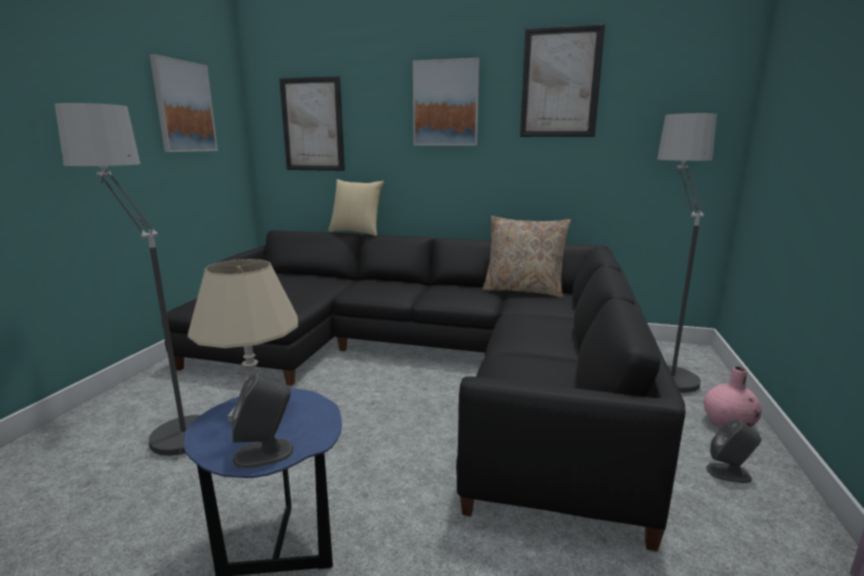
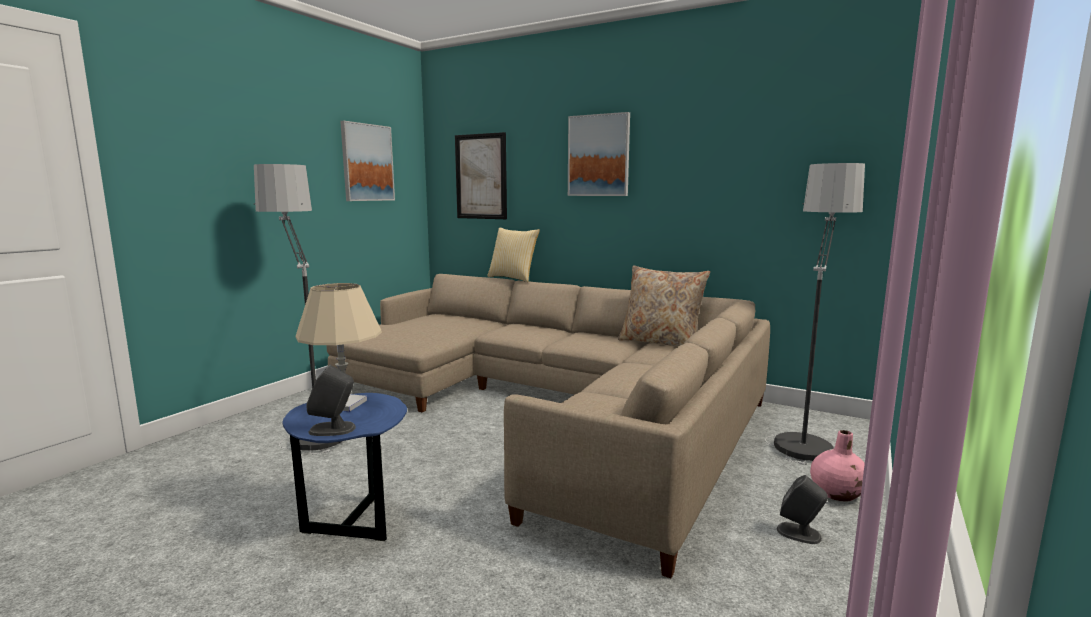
camera: 15 degrees right, 5 degrees down
(424, 362) = (551, 406): black sofa -> beige sofa
(560, 83) = (708, 134): picture -> none

